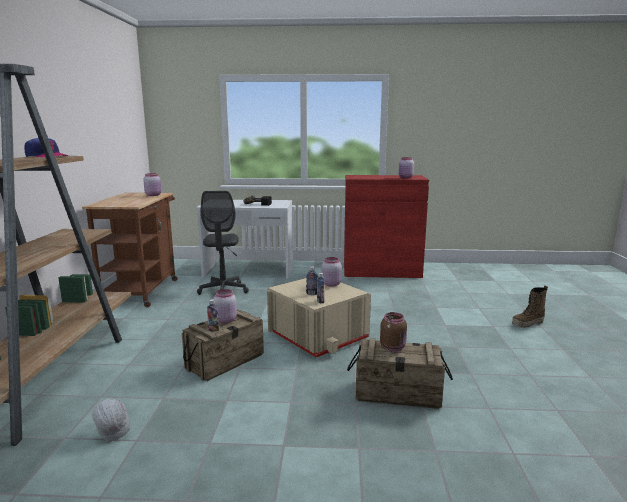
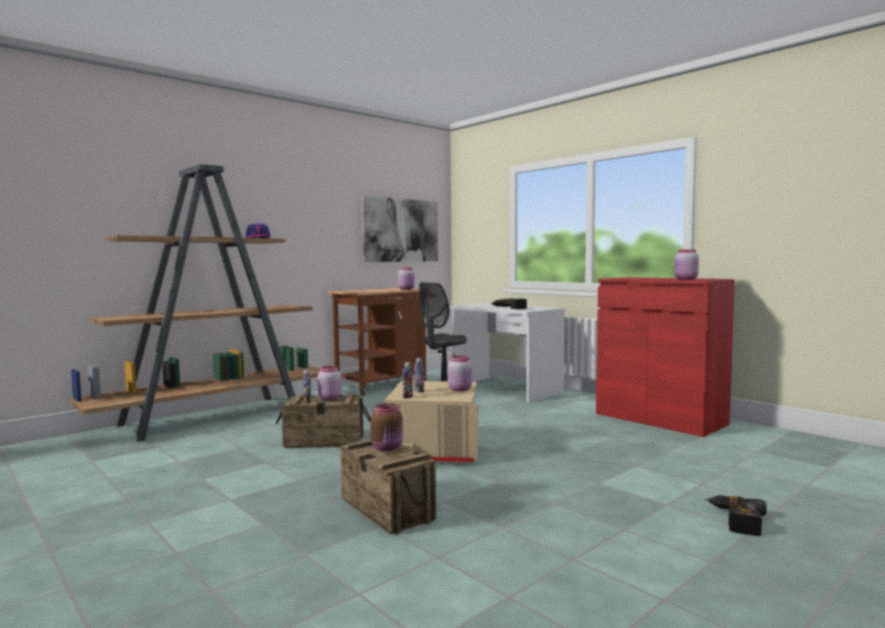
camera: 45 degrees right, 10 degrees down
(114, 433) = (179, 454): white hard hat -> none
(119, 133) = (401, 230): none -> picture
(528, 324) = (735, 521): boot -> power drill

